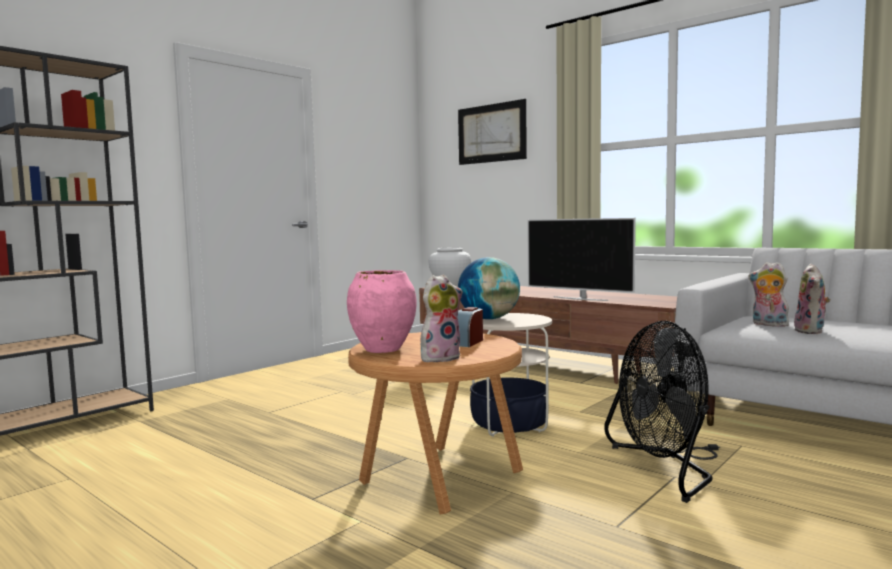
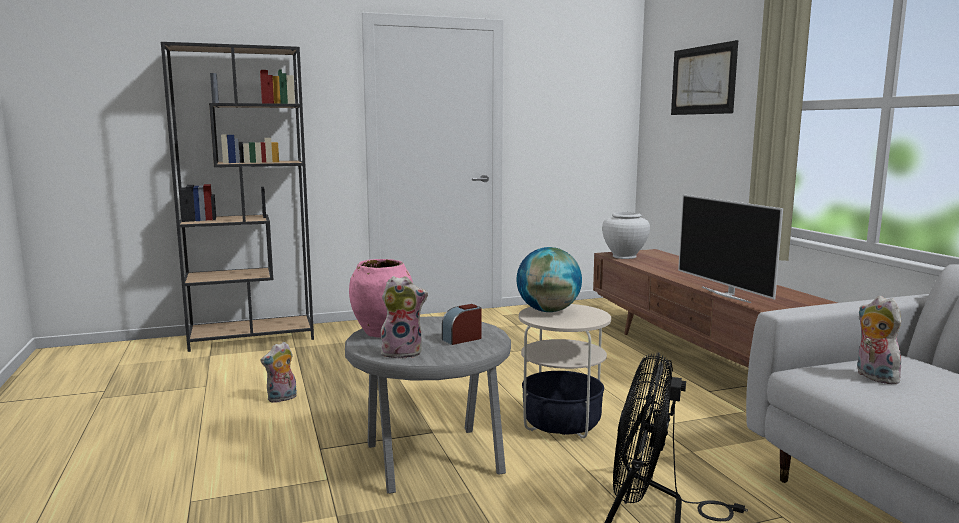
camera: 30 degrees right, 5 degrees up
(438, 478) = (430, 459): brown side table -> grey side table
(811, 331) = (905, 400): plush toy -> plush toy (282, 399)

